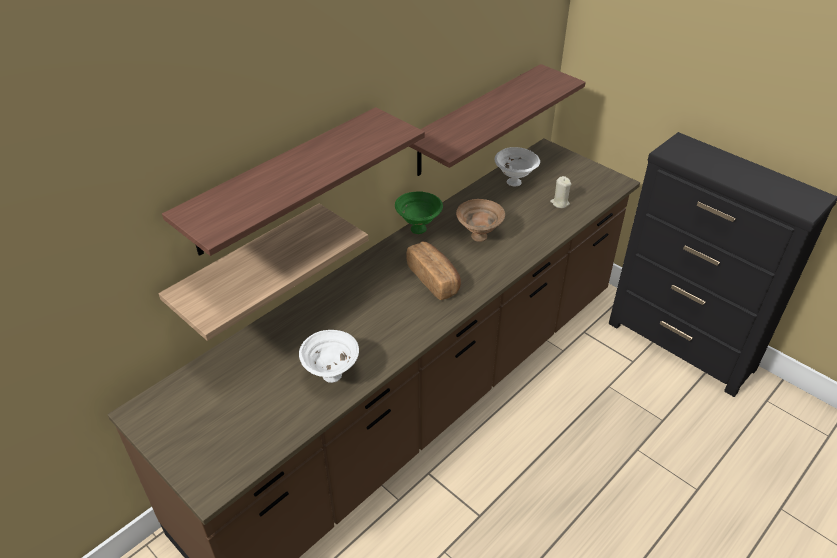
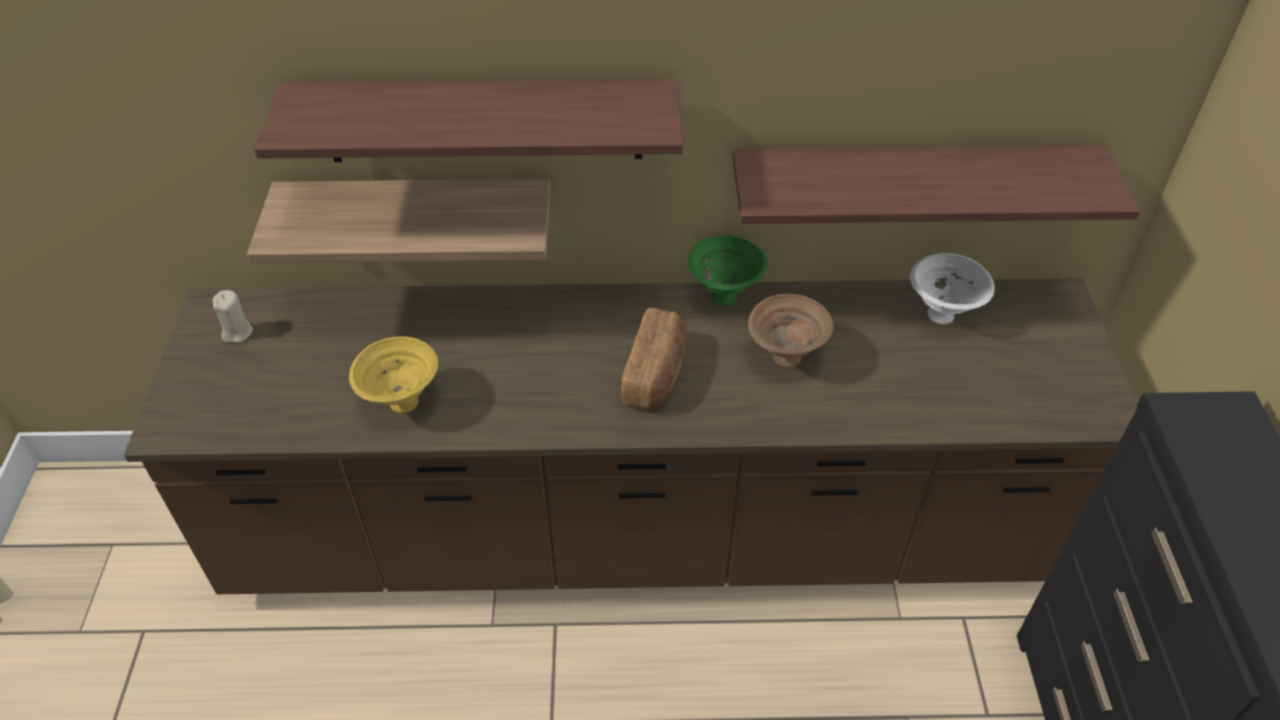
camera: 45 degrees right, 5 degrees up
(332, 376) = (402, 404): white bowl -> yellow bowl
(559, 203) = (969, 387): beige candle -> beige candle (237, 332)

